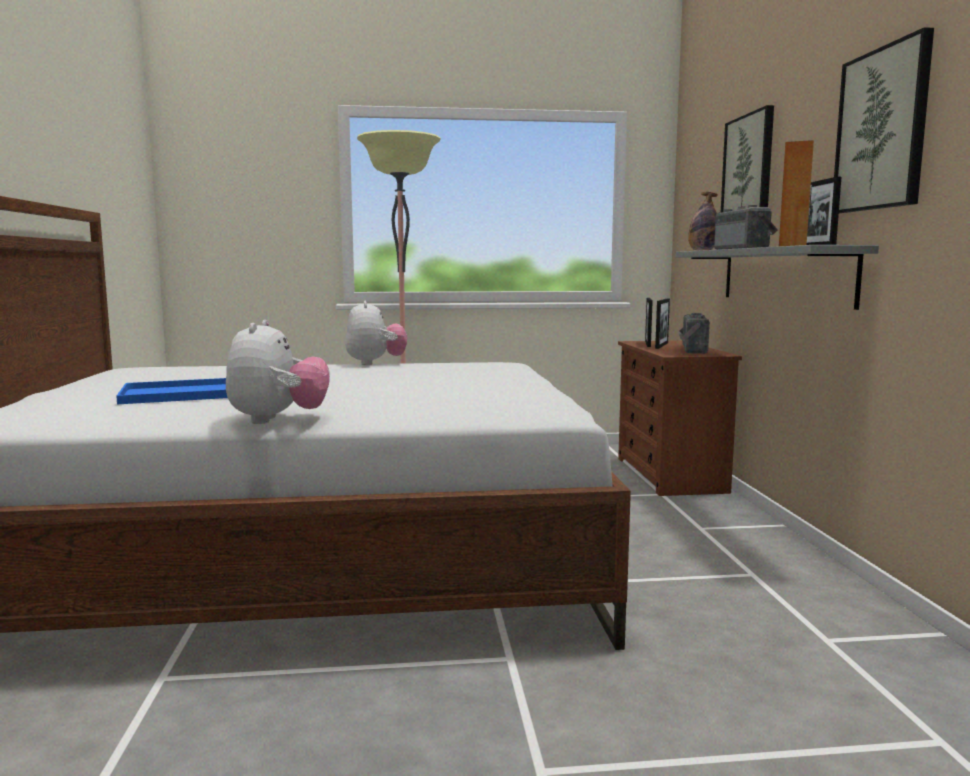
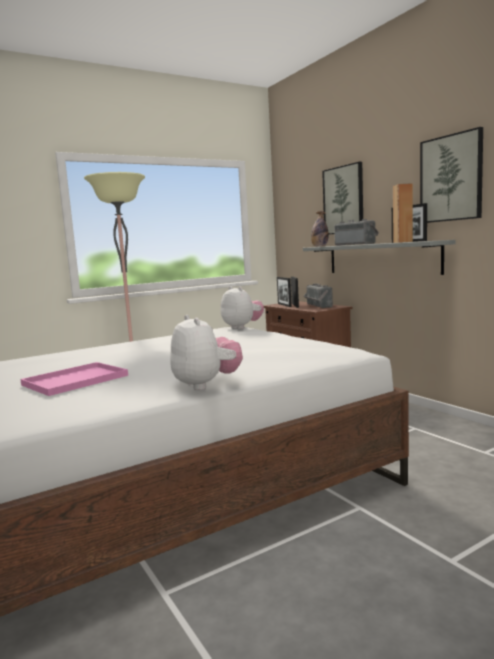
camera: 25 degrees left, 0 degrees up
(182, 393) = (76, 379): blue tray -> pink tray
(375, 363) = (150, 338): plush toy -> plush toy (242, 327)

